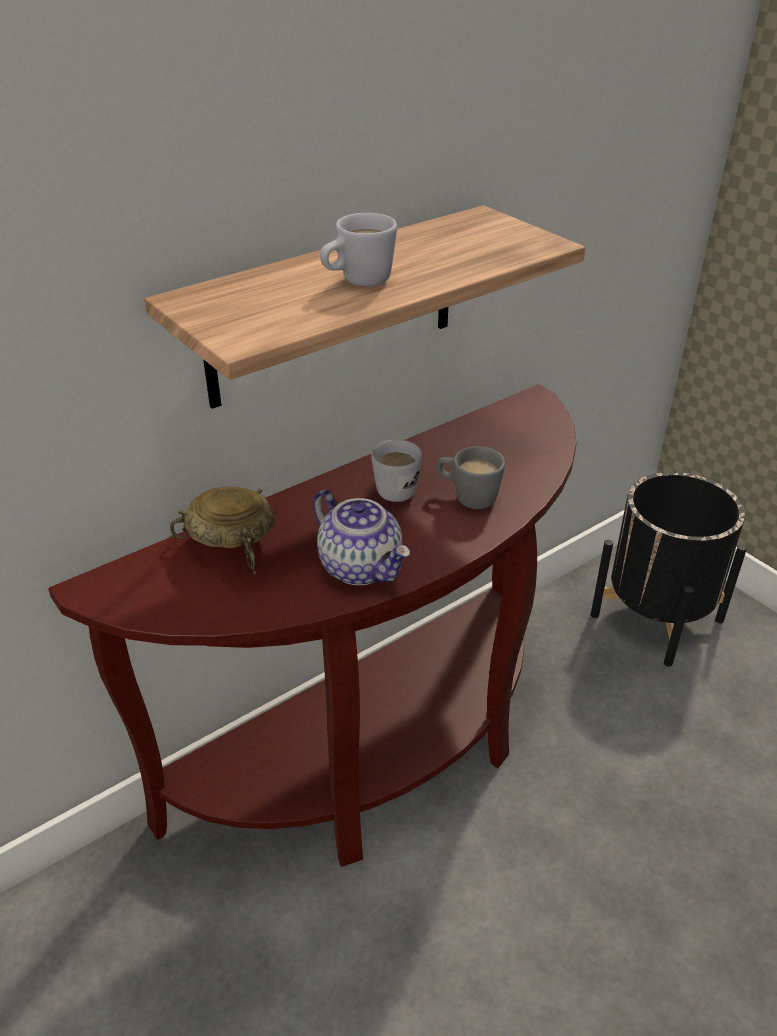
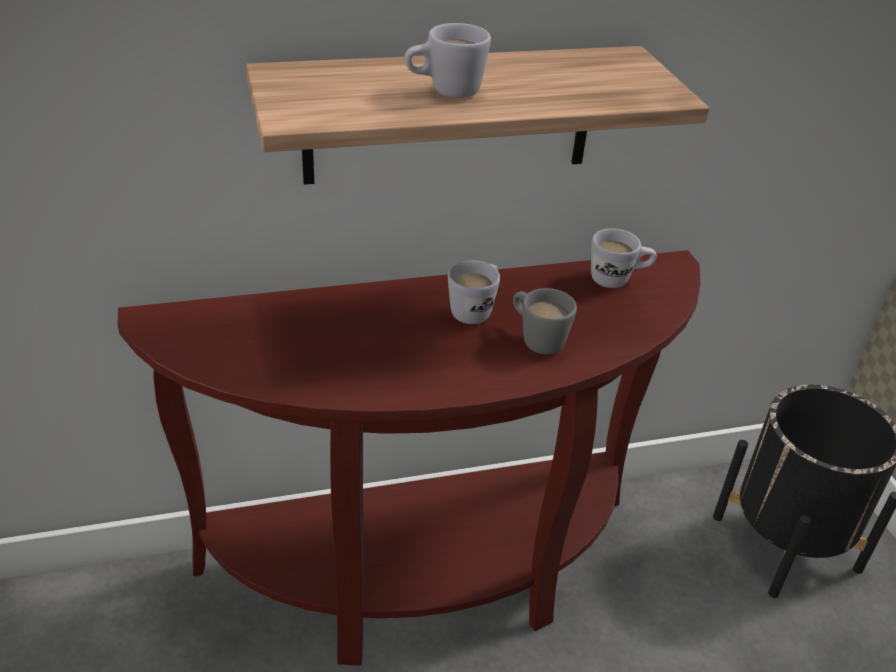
camera: 20 degrees right, 0 degrees up
(232, 543) = (291, 316): beige bowl -> none
(362, 567) = (391, 373): teapot -> none
(500, 425) = (618, 280): none -> white mug

